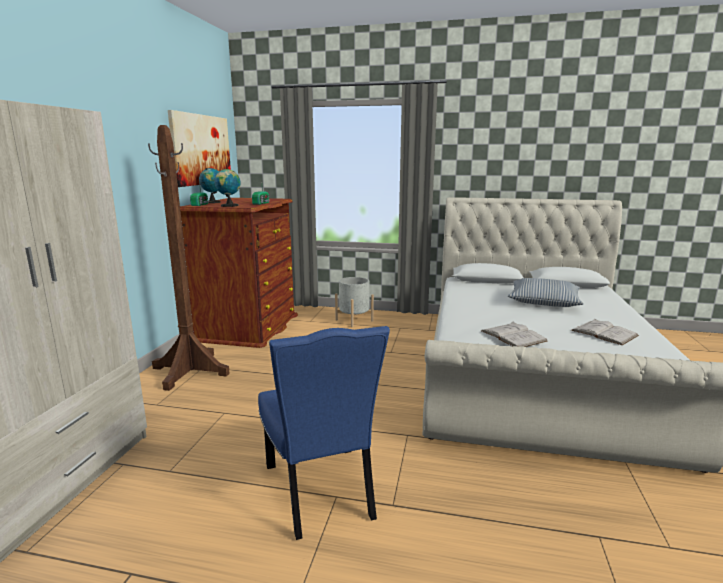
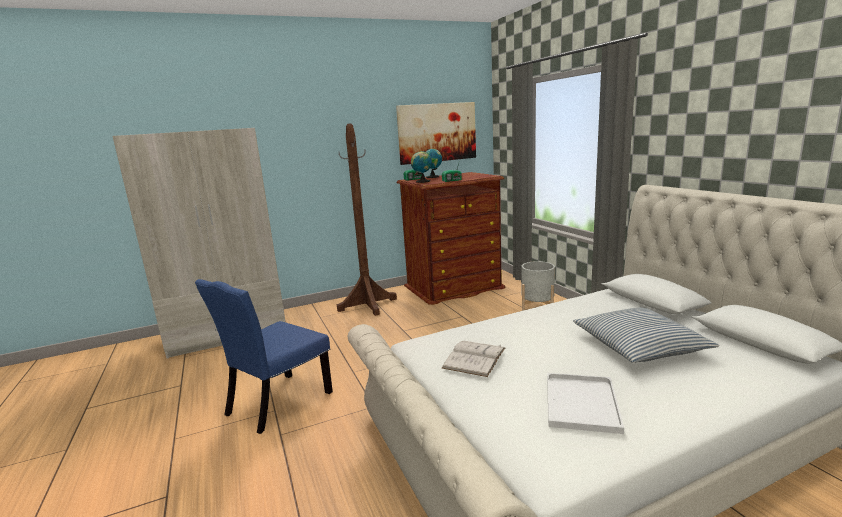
camera: 55 degrees right, 0 degrees up
(604, 333) = (582, 404): white book -> white tray

